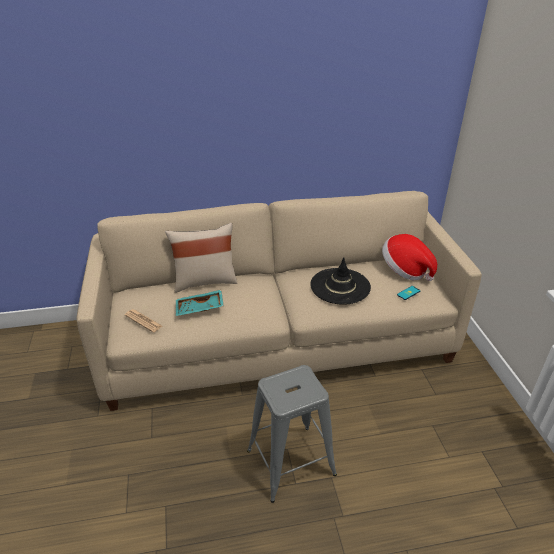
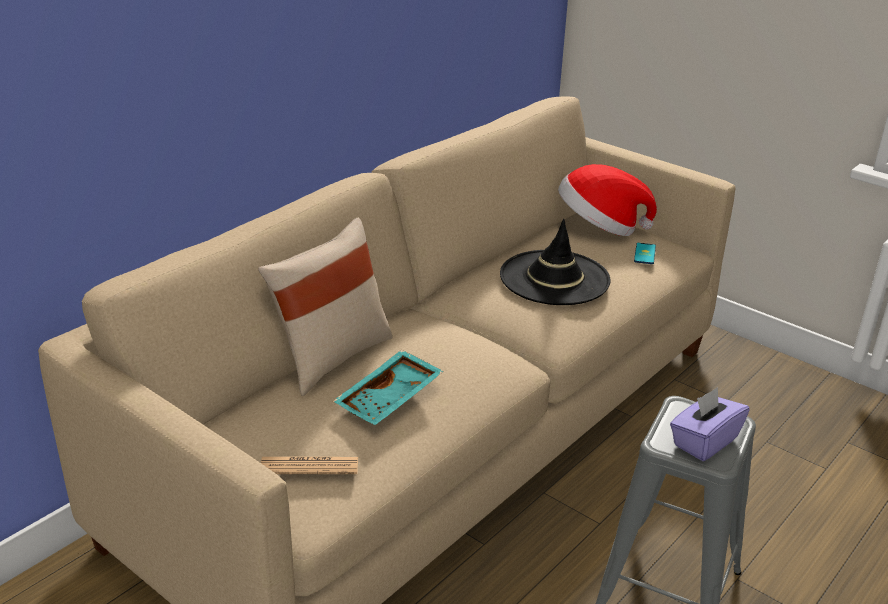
camera: 40 degrees left, 5 degrees down
(288, 393) = (704, 441): none -> purple tissue box

